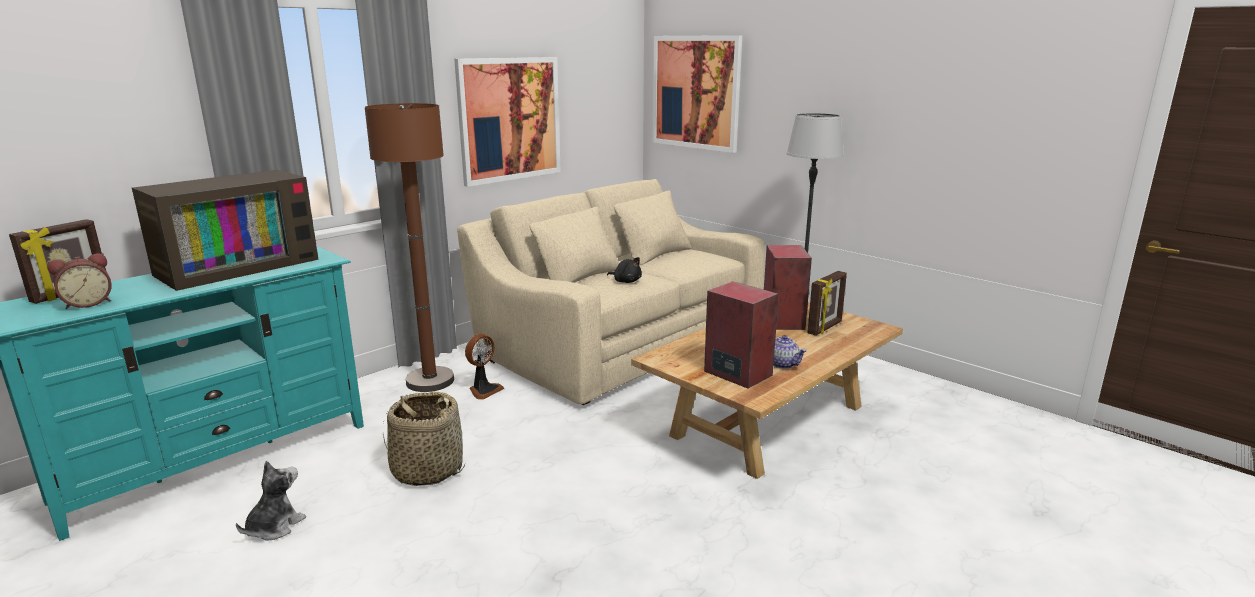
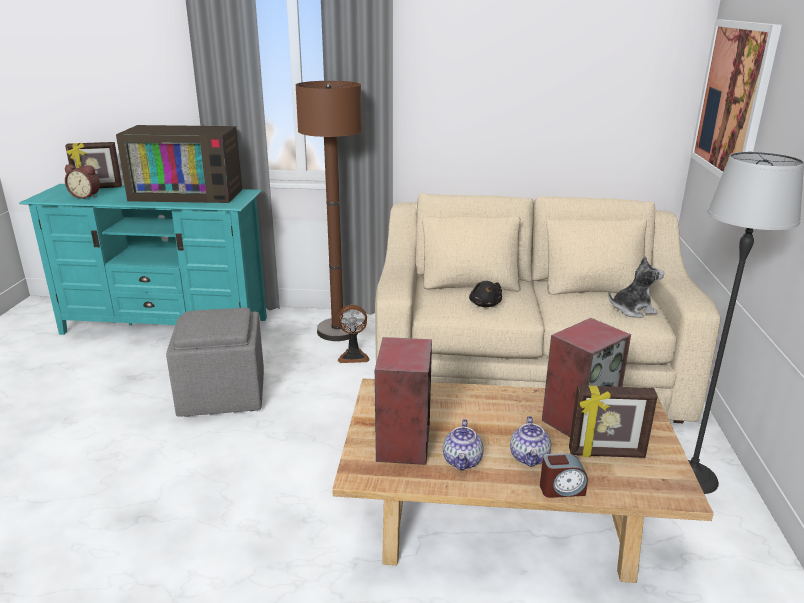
camera: 50 degrees right, 5 degrees up
(274, 527) = (115, 381): plush toy -> plush toy (632, 310)
(427, 470) = (224, 394): basket -> grey ottoman
(509, 119) = (488, 107): picture -> none
(803, 346) = (529, 457): none -> teapot
(844, 350) = (561, 489): none -> alarm clock

